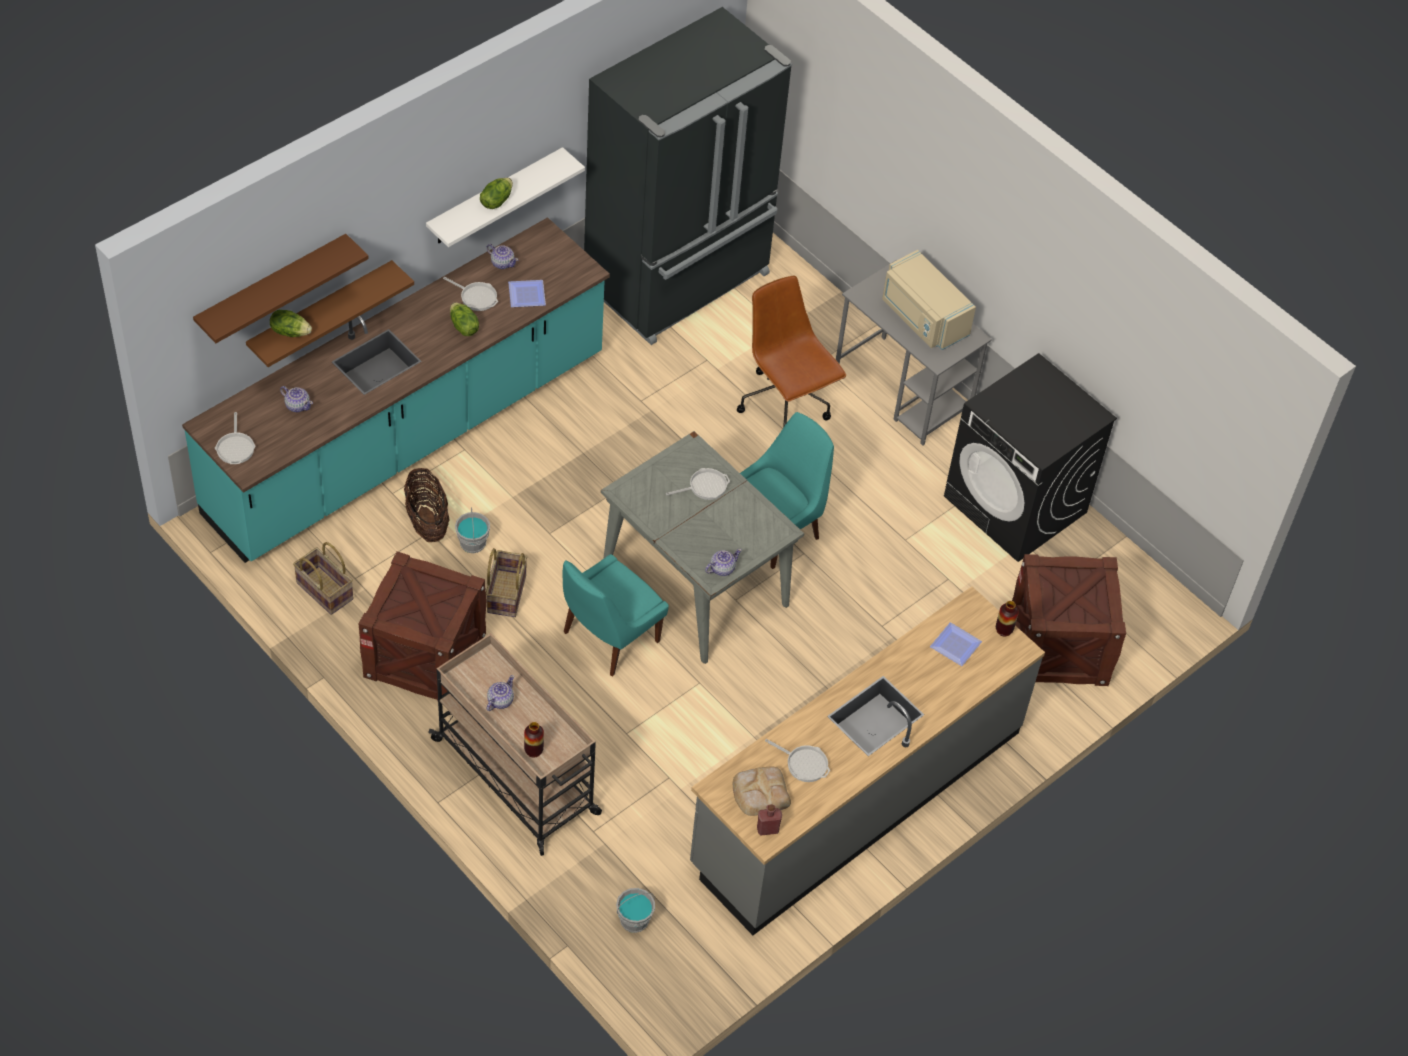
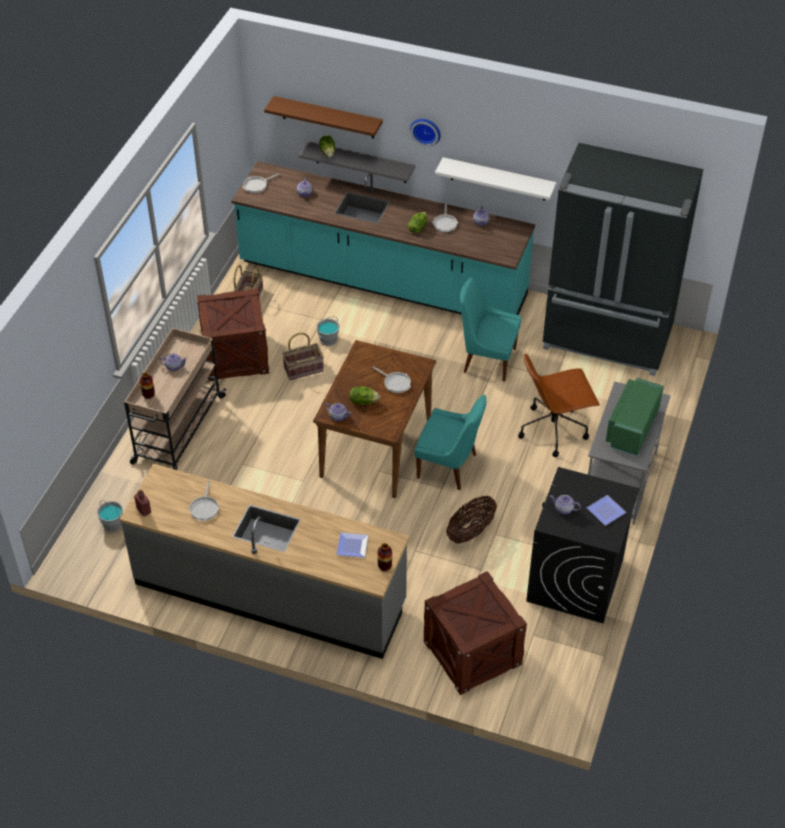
camera: 65 degrees right, 5 degrees down
(321, 312) = (361, 162): brown shelf -> grey shelf
(402, 204) = (426, 130): none -> wall clock
(427, 521) = (328, 315): basket -> basket (470, 531)
(496, 201) = (486, 175): lettuce -> lettuce (363, 401)
(525, 296) = (464, 241): plate -> plate (604, 511)
(608, 638) = (305, 426): turquoise chair -> turquoise chair (487, 360)
(694, 583) = (376, 446): grey dining table -> brown dining table
(760, 792) = (169, 496): bread -> none
(785, 404) = (554, 429): brown office chair -> brown office chair turned 135 degrees counterclockwise
(922, 318) = (631, 428): beige microwave -> green microwave
(1029, 430) = (564, 509): none -> teapot

